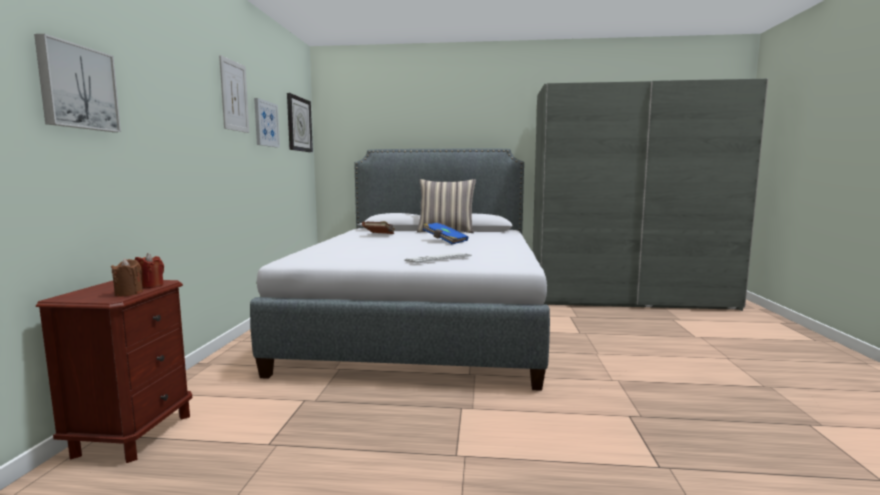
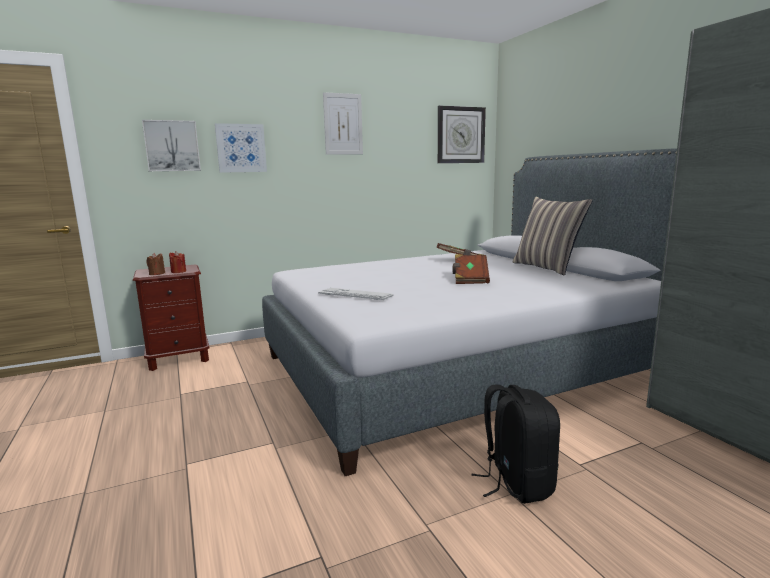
camera: 60 degrees right, 5 degrees up
(266, 124) = (394, 142): picture -> picture (241, 148)
(444, 241) = (470, 279): blue book -> brown book
(586, 349) = (516, 482): none -> black backpack

